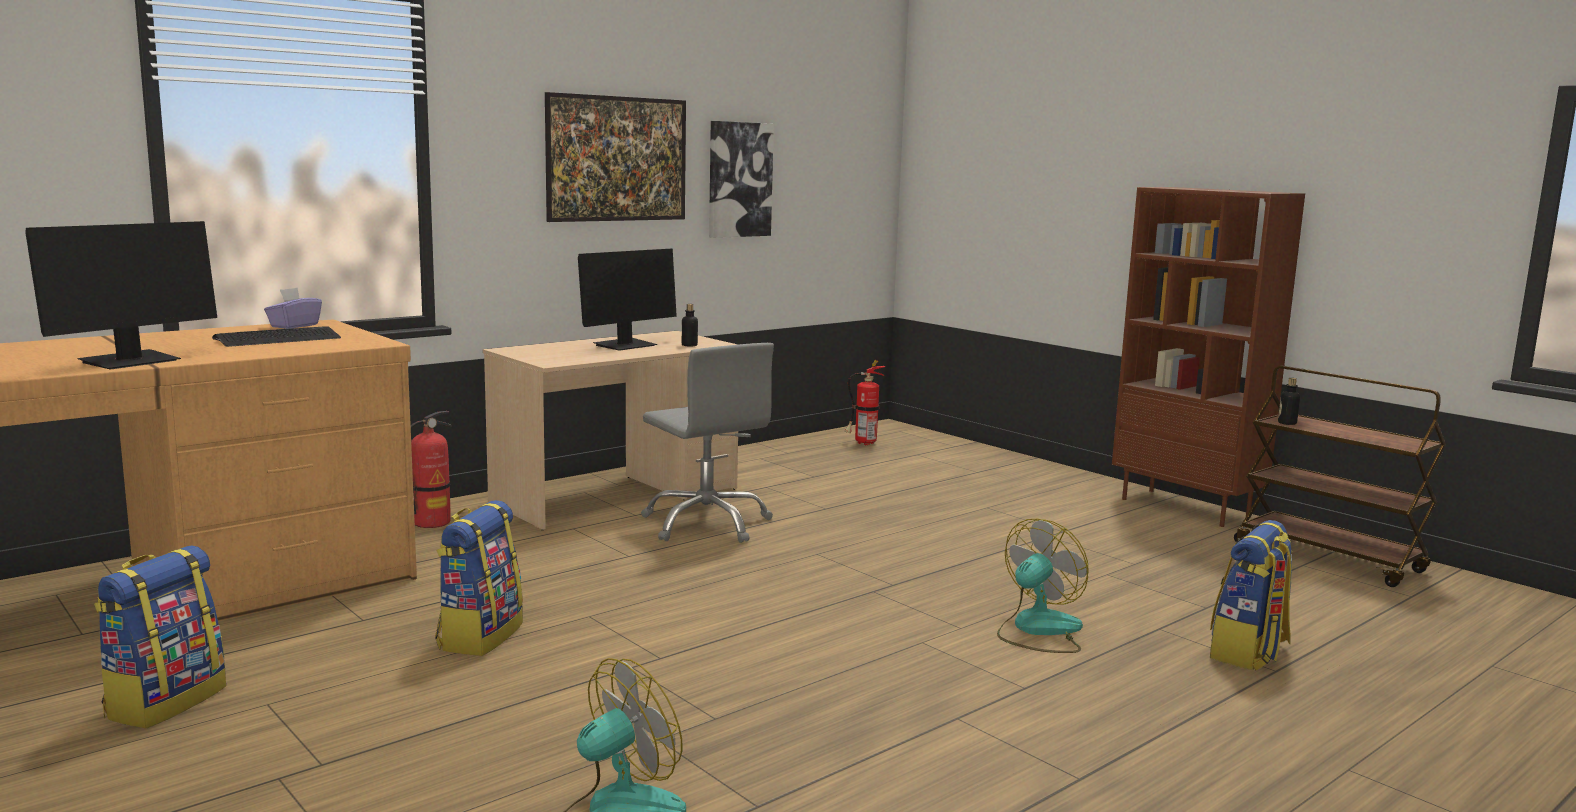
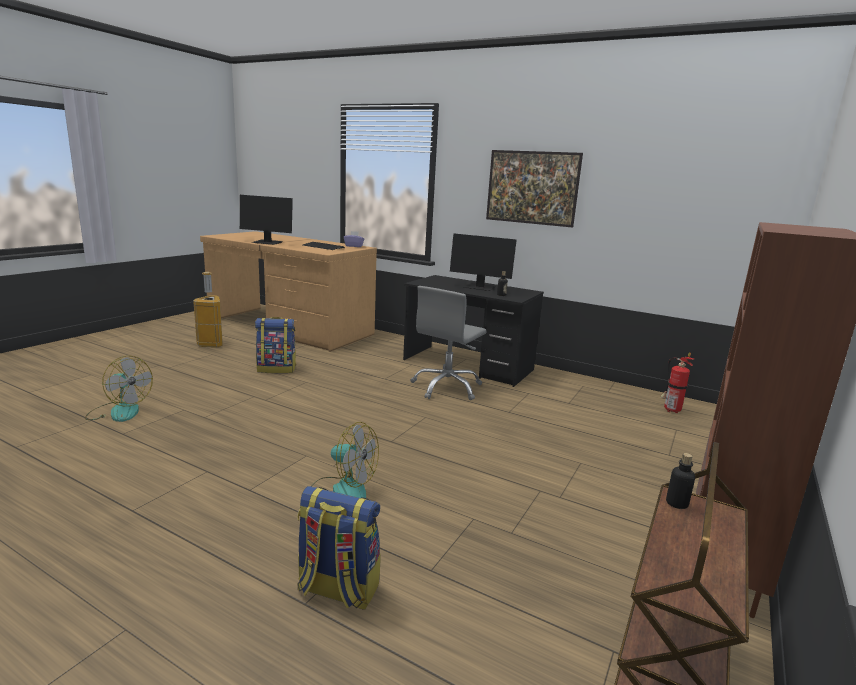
camera: 70 degrees right, 5 degrees up
(165, 702) = (212, 344): backpack -> trash can
(431, 523) = (395, 343): fire extinguisher -> none
(616, 496) = (468, 365): beige desk -> black desk
(739, 179) = (622, 206): picture -> none

